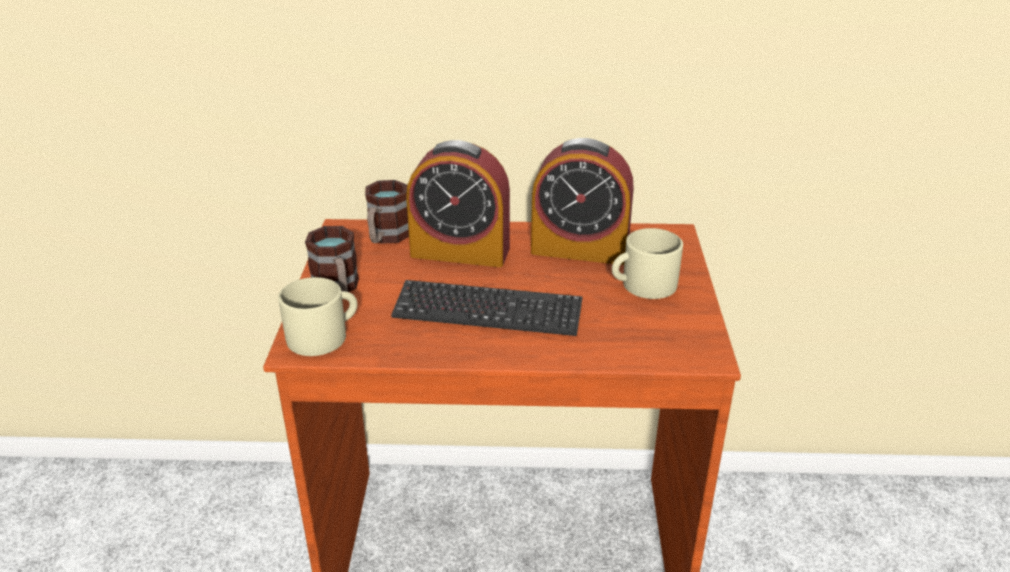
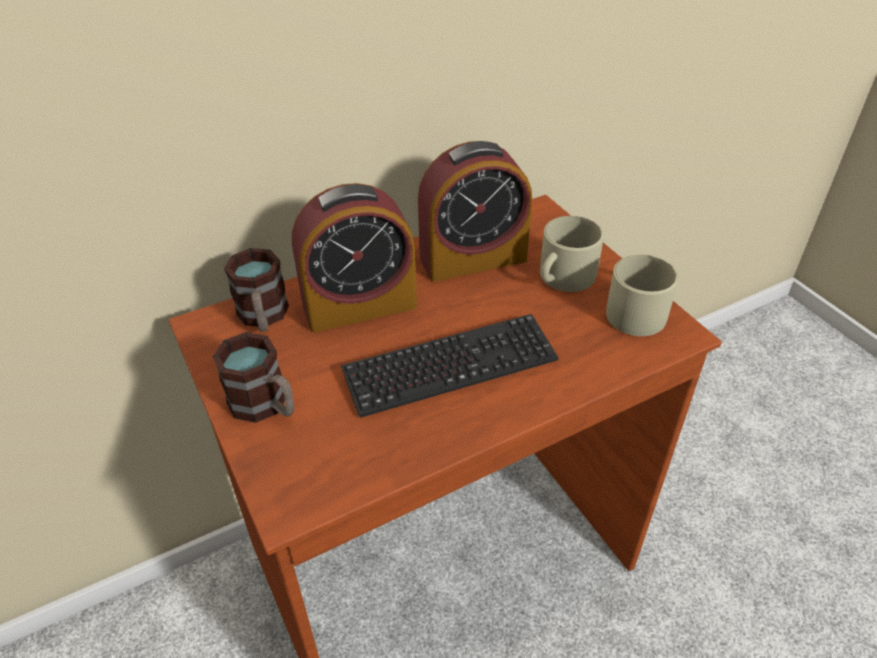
camera: 30 degrees left, 10 degrees up
(324, 335) = (303, 475): beige mug -> beige mug (638, 310)

